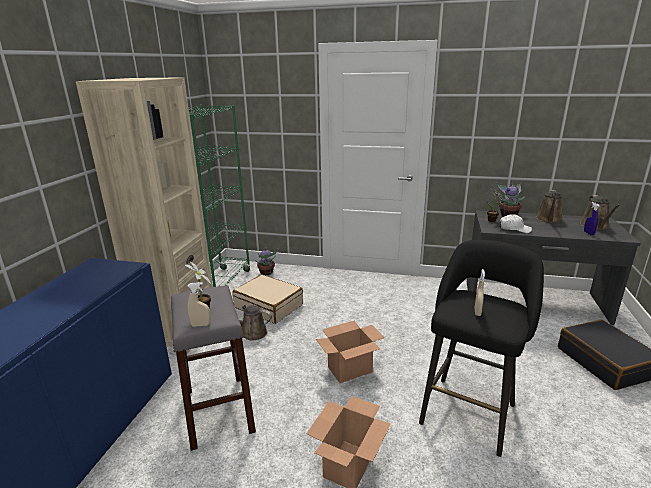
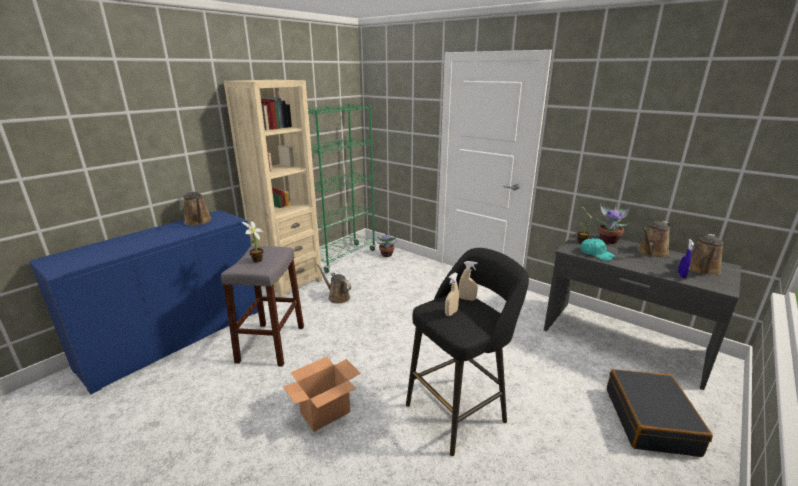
camera: 25 degrees right, 0 degrees up
(81, 279) = (198, 222): none -> brown watering can
(200, 325) = (243, 269): beige spray bottle -> beige spray bottle (467, 299)
(269, 306) = (366, 281): beige suitcase -> none
(350, 369) = (387, 346): cardboard box -> none
(514, 229) = (596, 254): white cap -> turquoise cap

